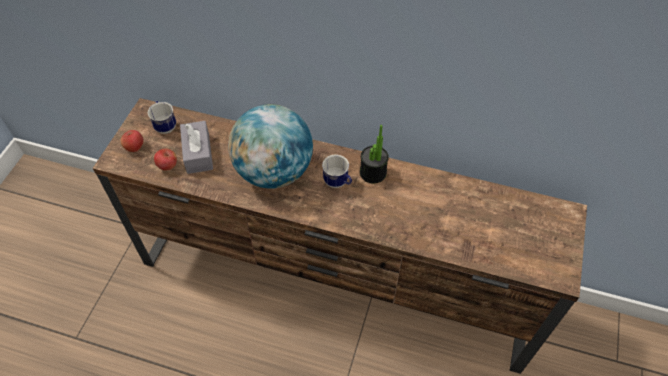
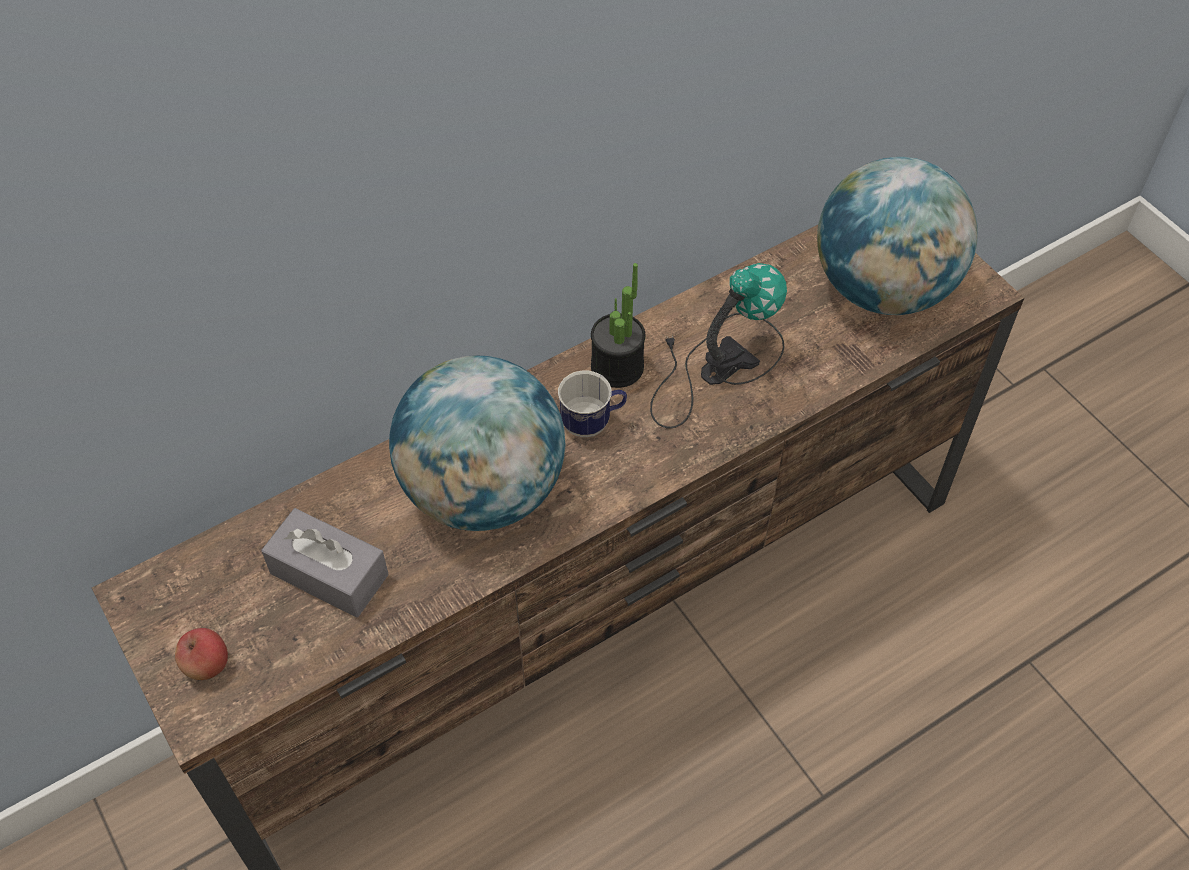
camera: 50 degrees left, 0 degrees up
(165, 125) = (208, 586): mug -> none
(167, 166) = (307, 637): apple -> none
(409, 203) = (715, 365): none -> table lamp
(517, 237) = (882, 289): none -> globe

